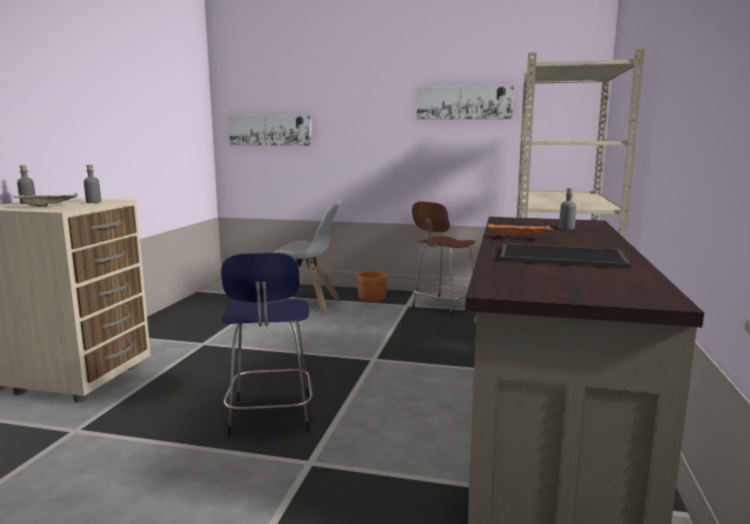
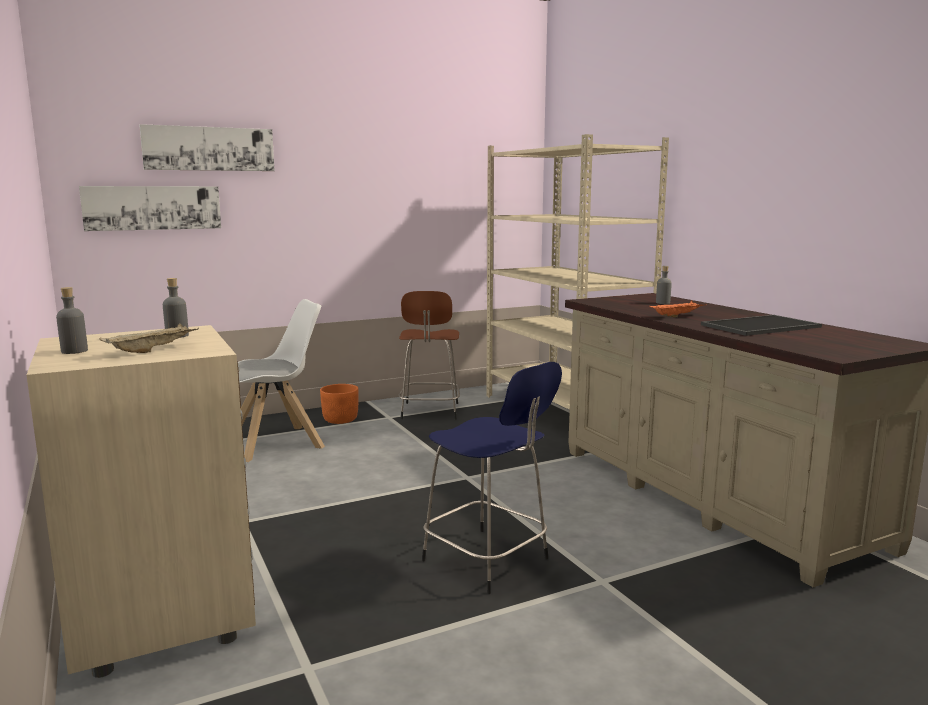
camera: 40 degrees left, 0 degrees up
(464, 103) = (411, 174): picture -> picture (209, 149)

